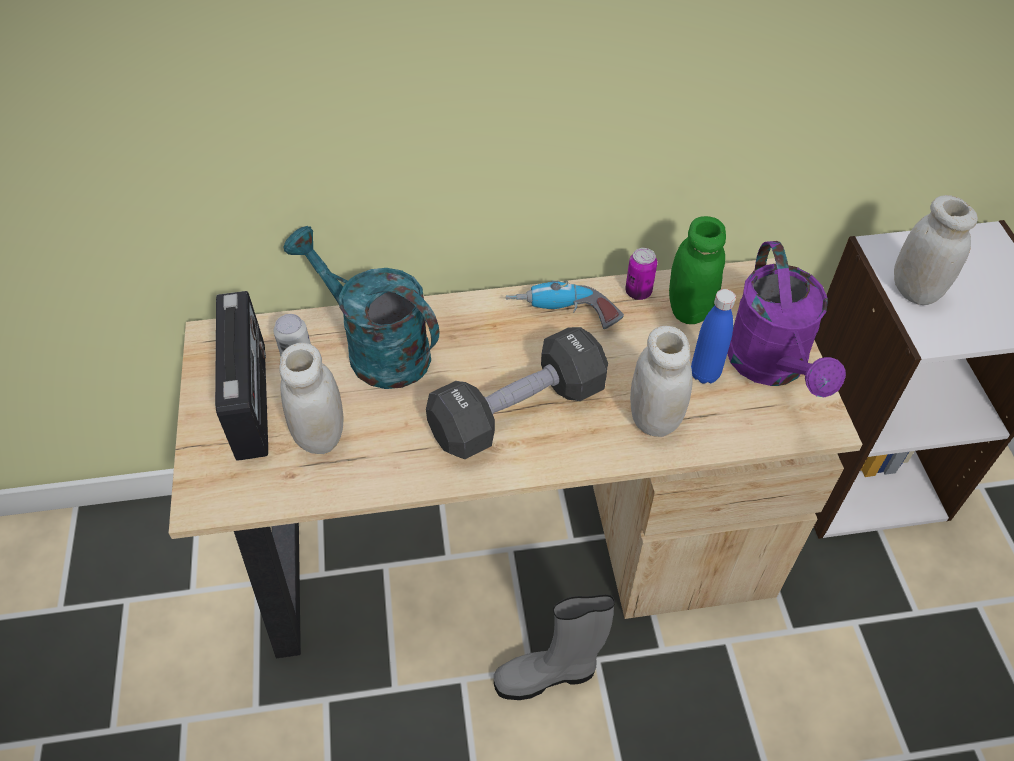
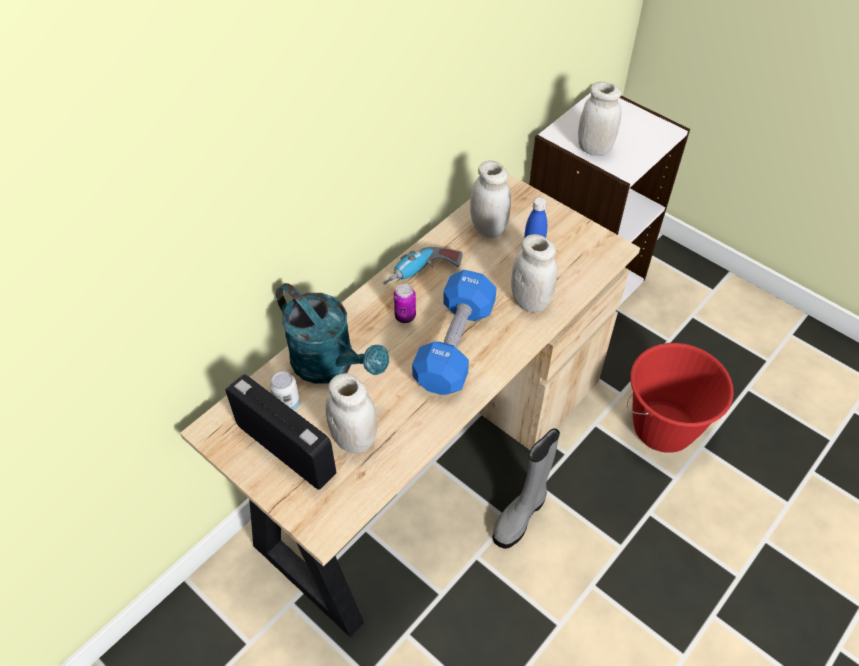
camera: 40 degrees left, 0 degrees up
(376, 349) = (331, 365): turquoise watering can -> turquoise watering can turned 135 degrees counterclockwise
(518, 411) = (455, 345): black dumbbell -> blue dumbbell
(638, 292) = (451, 235): can -> can (405, 316)
(689, 309) = (488, 228): green jar -> white jar
(772, 367) = (561, 234): purple watering can -> none
(809, 708) = (663, 428): none -> red bucket

